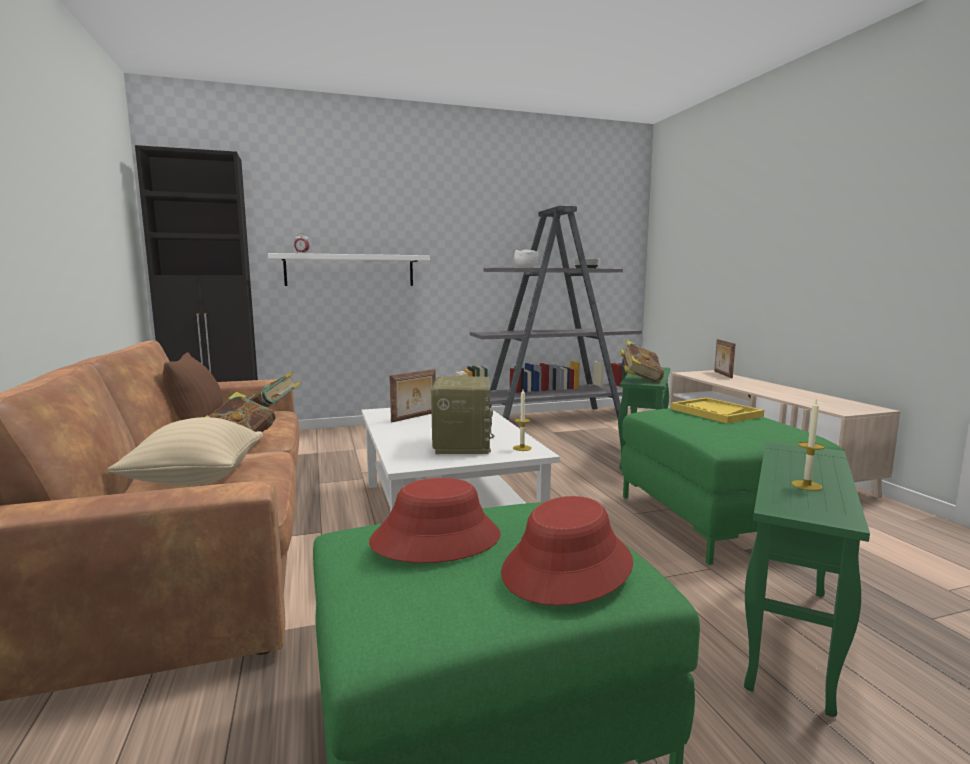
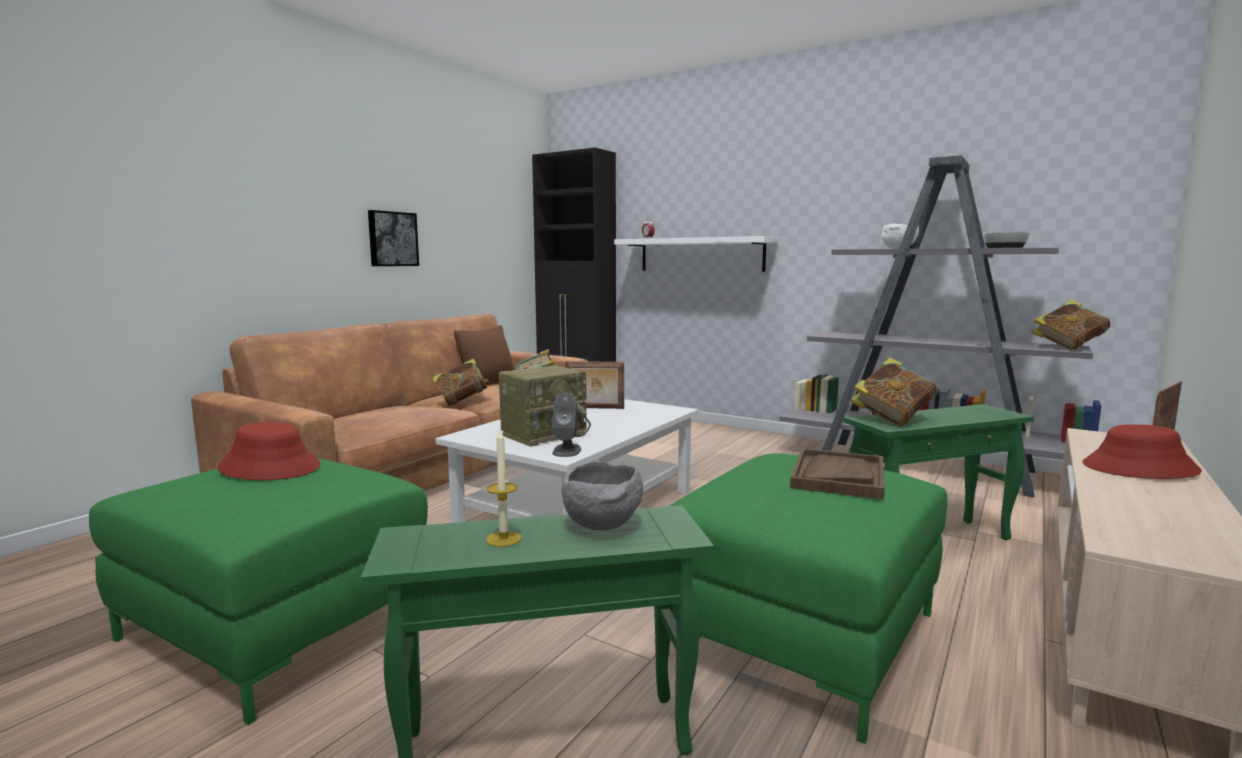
camera: 50 degrees right, 0 degrees up
(43, 240) = (392, 239): none -> picture
(196, 480) = (374, 413): beige pillow -> none
(522, 448) = (566, 450): candle -> grey speaker
(568, 567) = (241, 504): red hat -> red hat (1140, 468)
(620, 329) = (1068, 347): none -> book
(715, 412) = (838, 476): yellow tray -> brown tray
(796, 461) = (603, 526): none -> grey bowl

